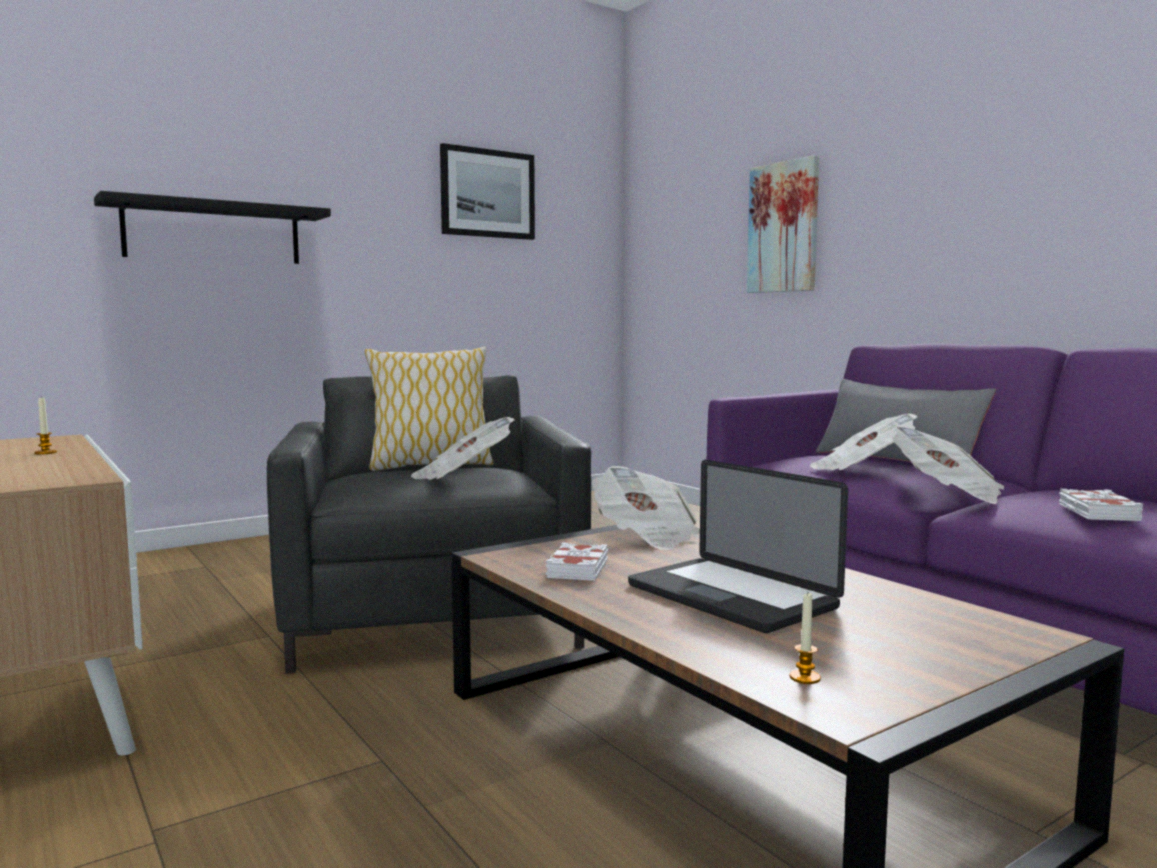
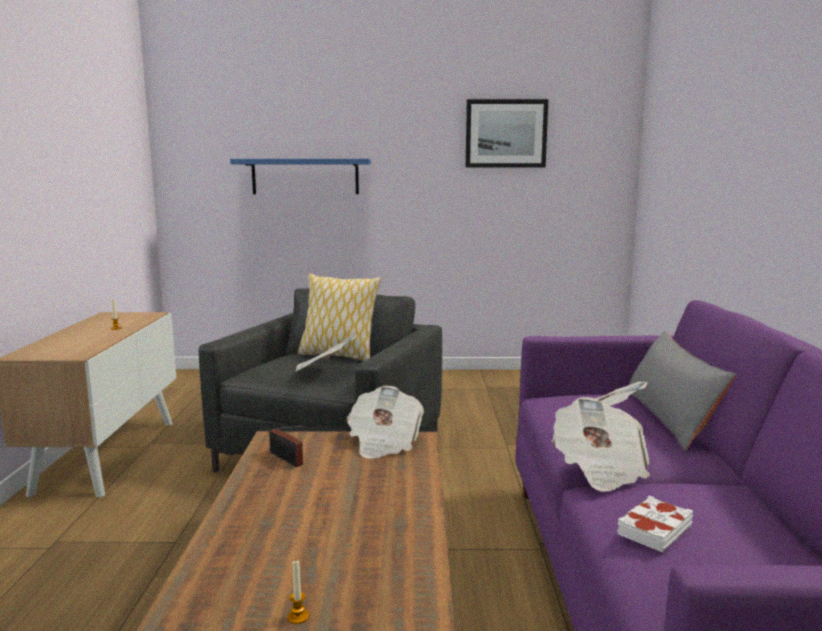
camera: 35 degrees right, 5 degrees up
(213, 233) = (305, 176): black shelf -> blue shelf
(576, 569) = (287, 459): white book -> radio
(730, 597) = (316, 510): laptop -> none
(783, 227) = (719, 167): picture -> none
(805, 678) = (213, 586): candle -> candle (298, 617)

